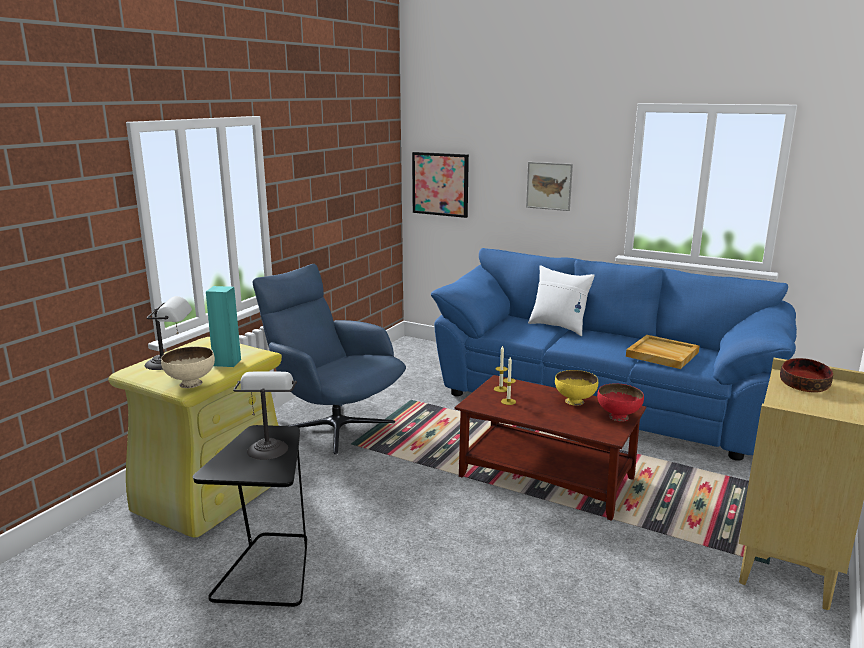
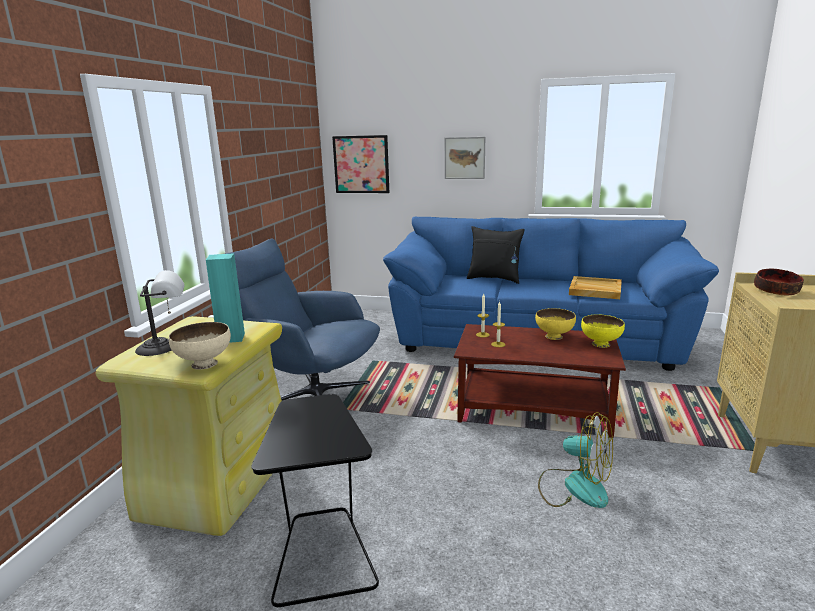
camera: 15 degrees left, 0 degrees up
(268, 445) = (317, 418): table lamp -> none
(534, 559) = (574, 487): none -> fan
(558, 327) = (494, 279): white pillow -> black pillow
(618, 417) = (600, 344): red bowl -> yellow bowl

